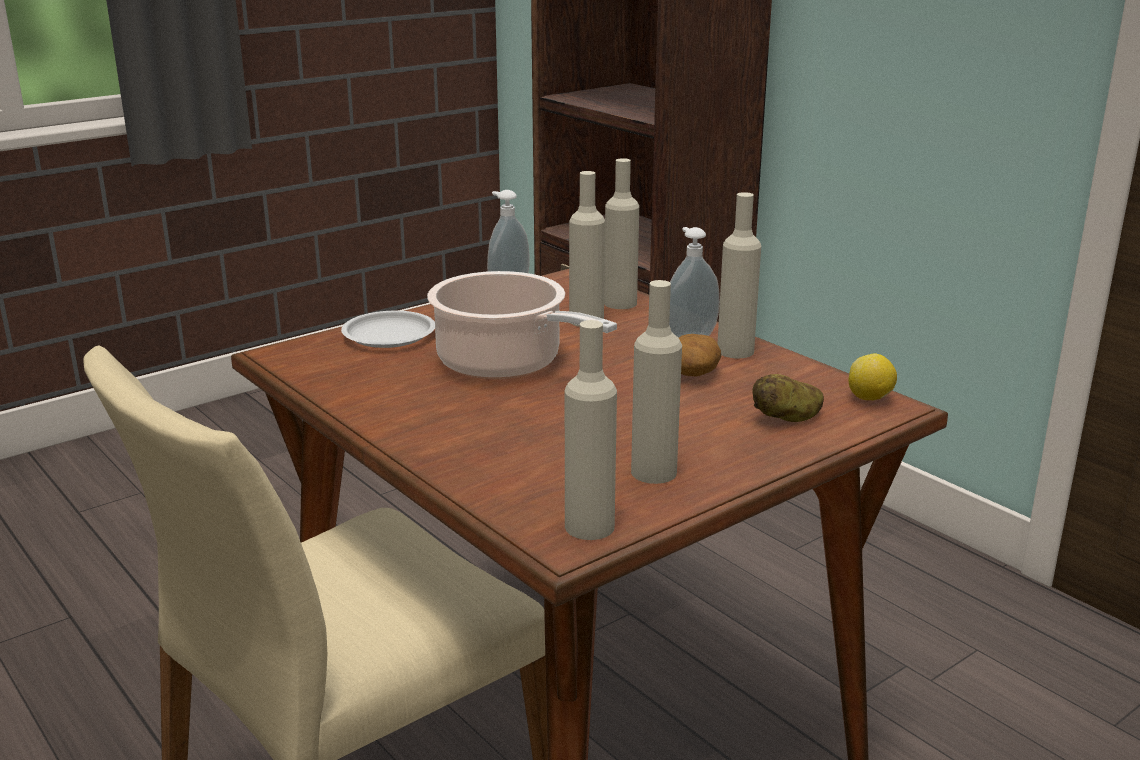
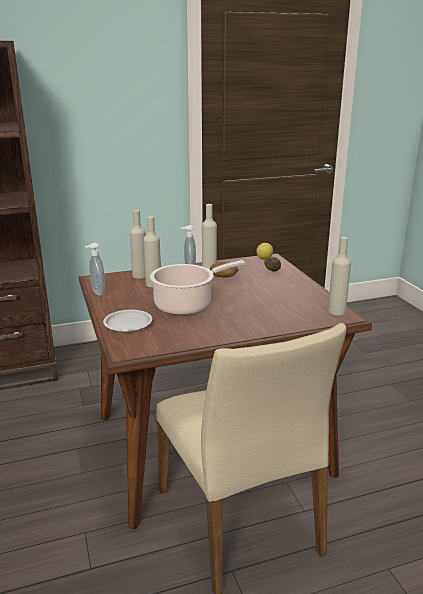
camera: 70 degrees left, 0 degrees up
(654, 472) = (301, 296): beige bottle -> none

